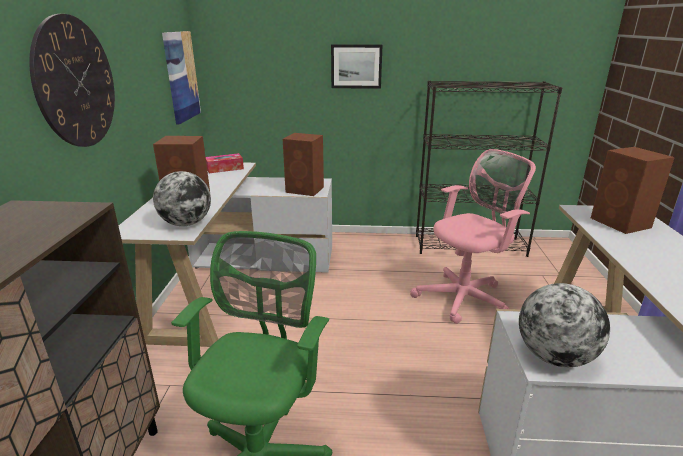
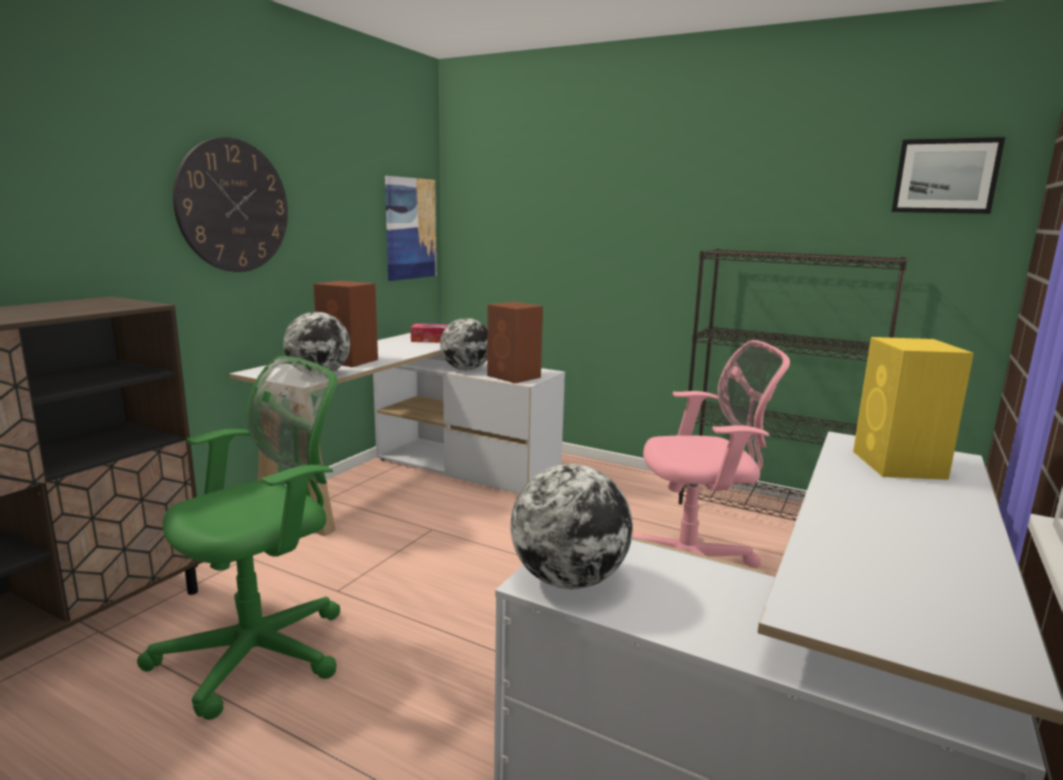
camera: 25 degrees right, 10 degrees down
(263, 189) = (466, 369): none -> globe
(356, 66) = (622, 227): picture -> picture (945, 176)
(621, 223) = (899, 465): brown speaker -> yellow speaker

